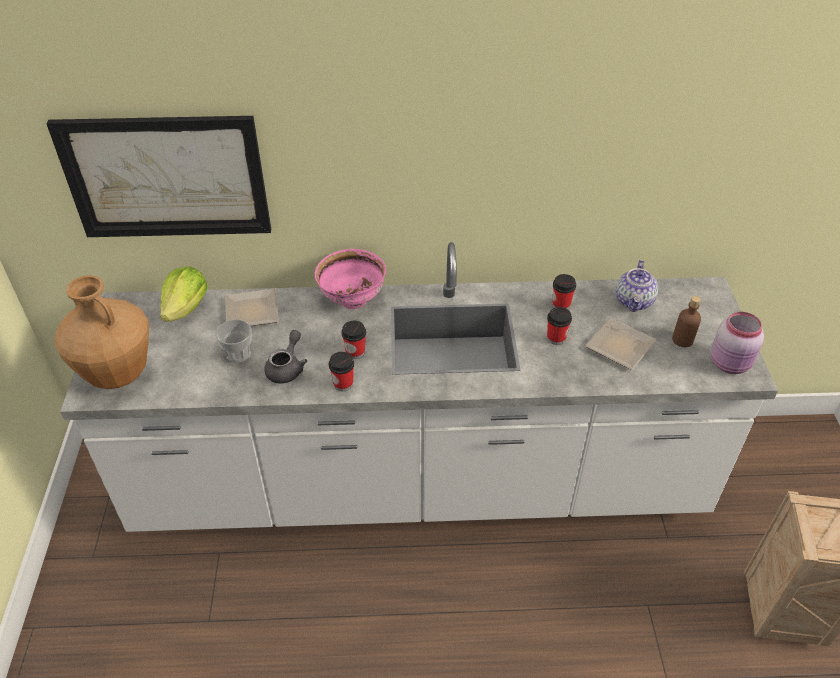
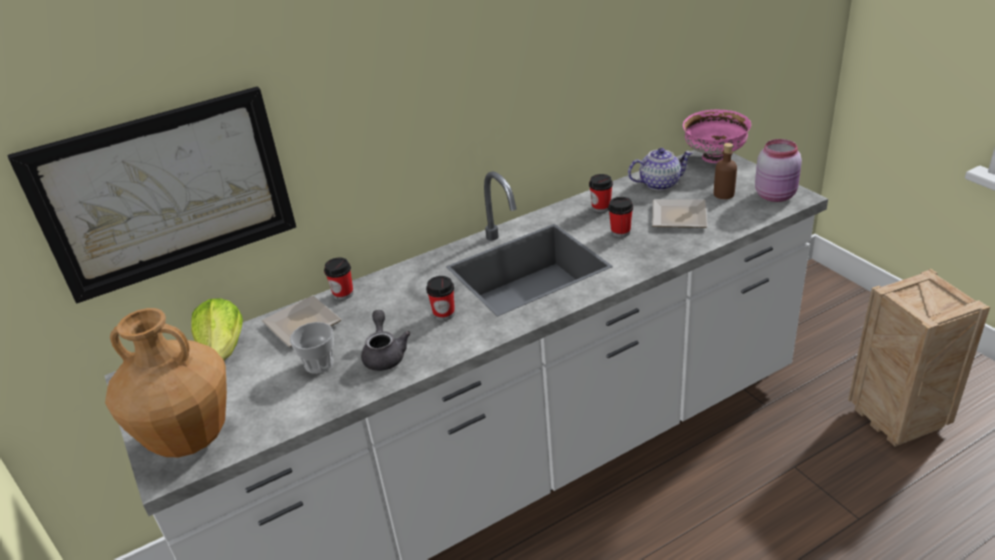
camera: 25 degrees left, 10 degrees down
(343, 384) = (456, 343): cup -> cup (343, 294)
(352, 301) = (403, 276): pink bowl -> pink bowl (715, 158)
(634, 302) = (659, 183): teapot -> teapot turned 90 degrees counterclockwise

